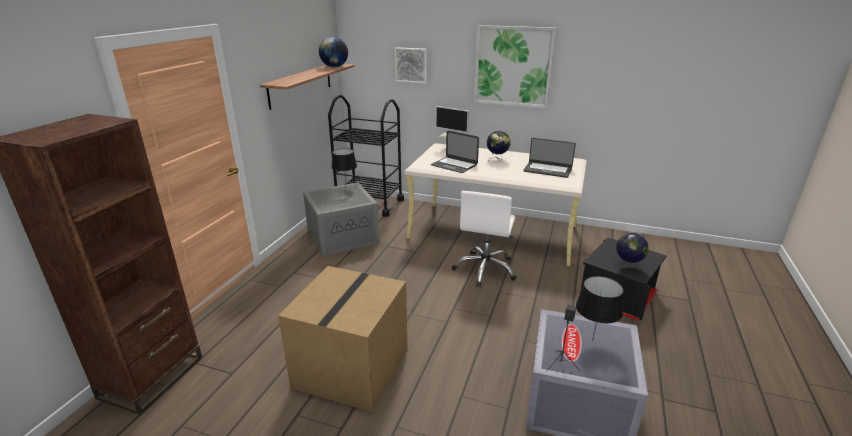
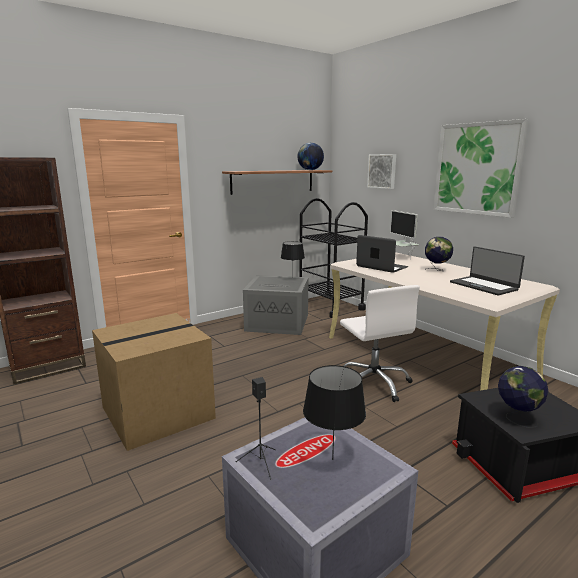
camera: 35 degrees right, 10 degrees down
(454, 165) = (381, 267): laptop -> laptop turned 150 degrees clockwise
(485, 269) = (374, 383): white office chair -> white office chair turned 75 degrees counterclockwise

